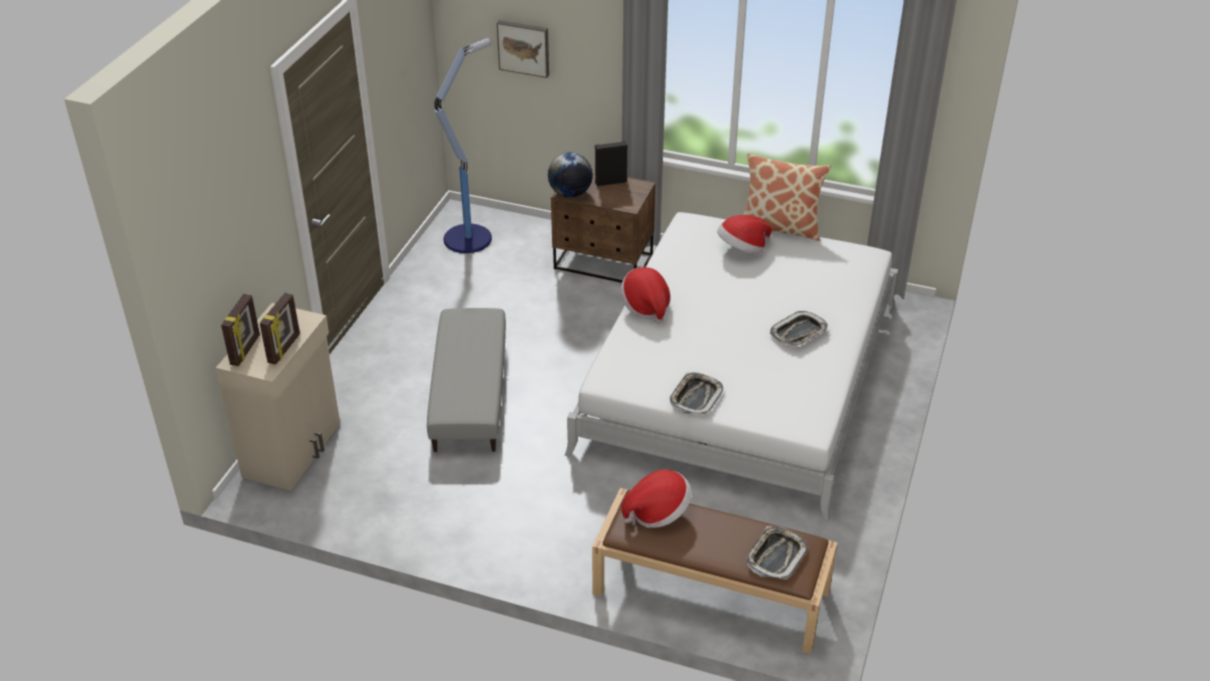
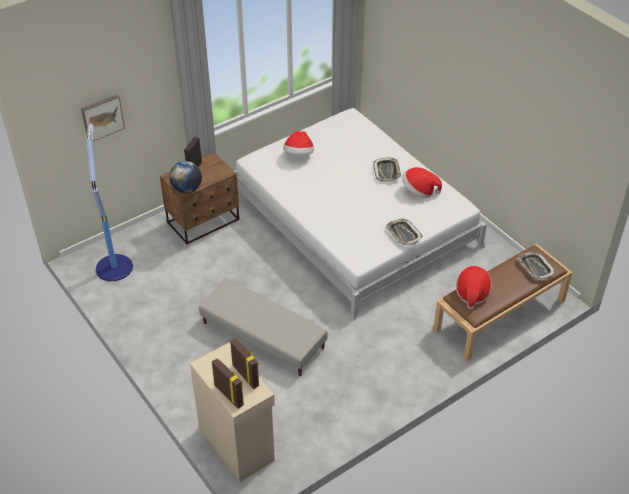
camera: 55 degrees left, 5 degrees up
(646, 306) = (311, 214): hat -> hat (419, 191)
(780, 227) = (293, 131): pillow -> none

